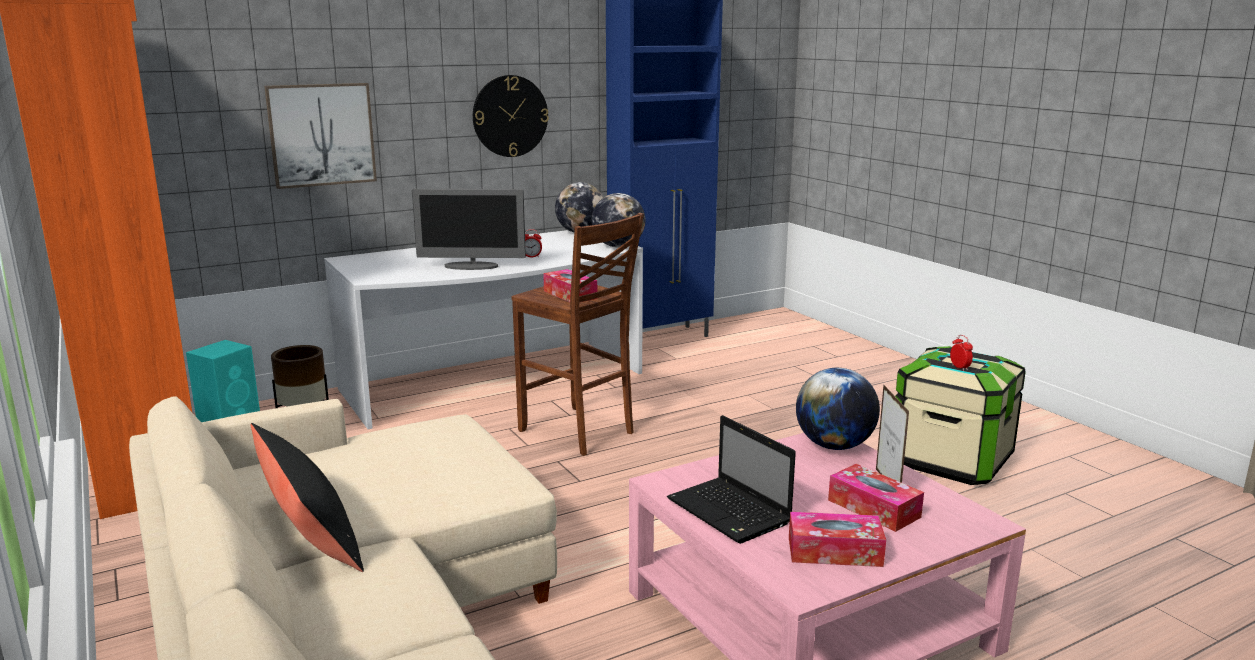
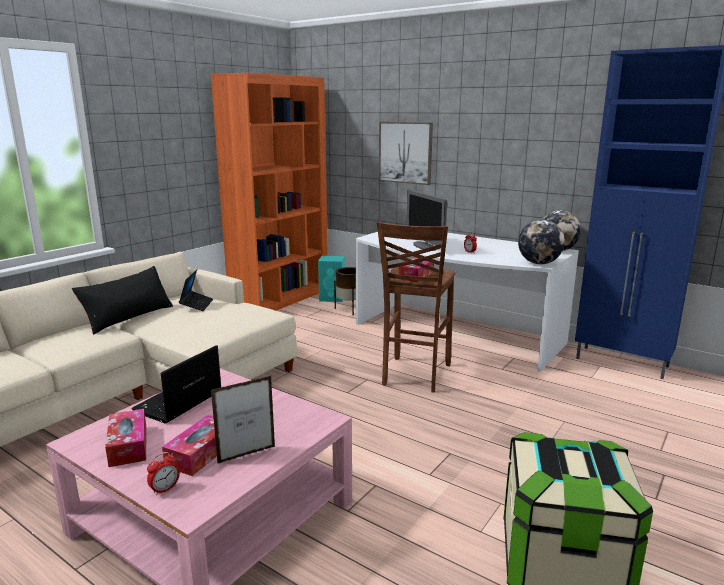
camera: 65 degrees right, 0 degrees up
(338, 465) = (196, 305): none -> laptop
(510, 116) = (524, 152): wall clock -> none
(834, 446) = (309, 424): globe -> none
(959, 367) = (546, 459): alarm clock -> alarm clock (165, 489)

